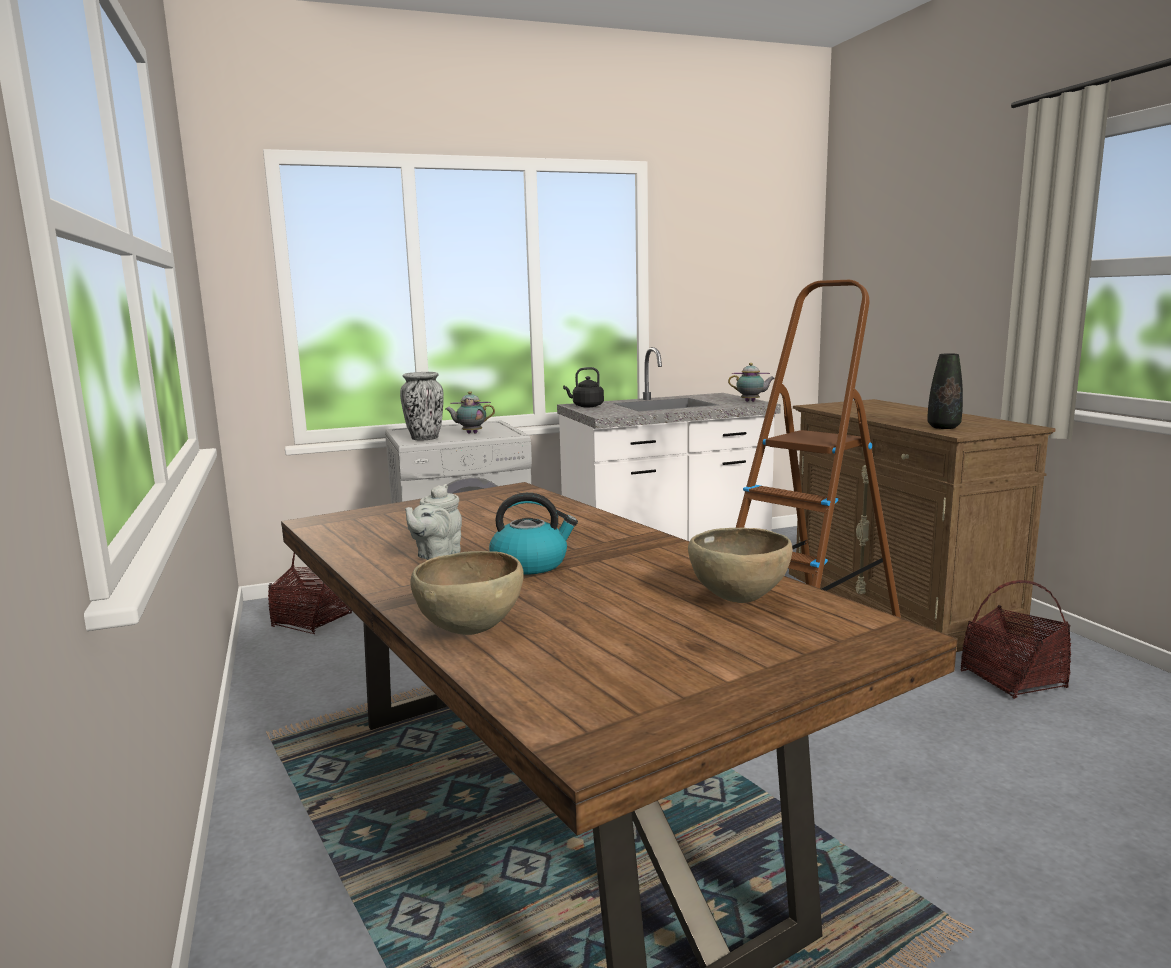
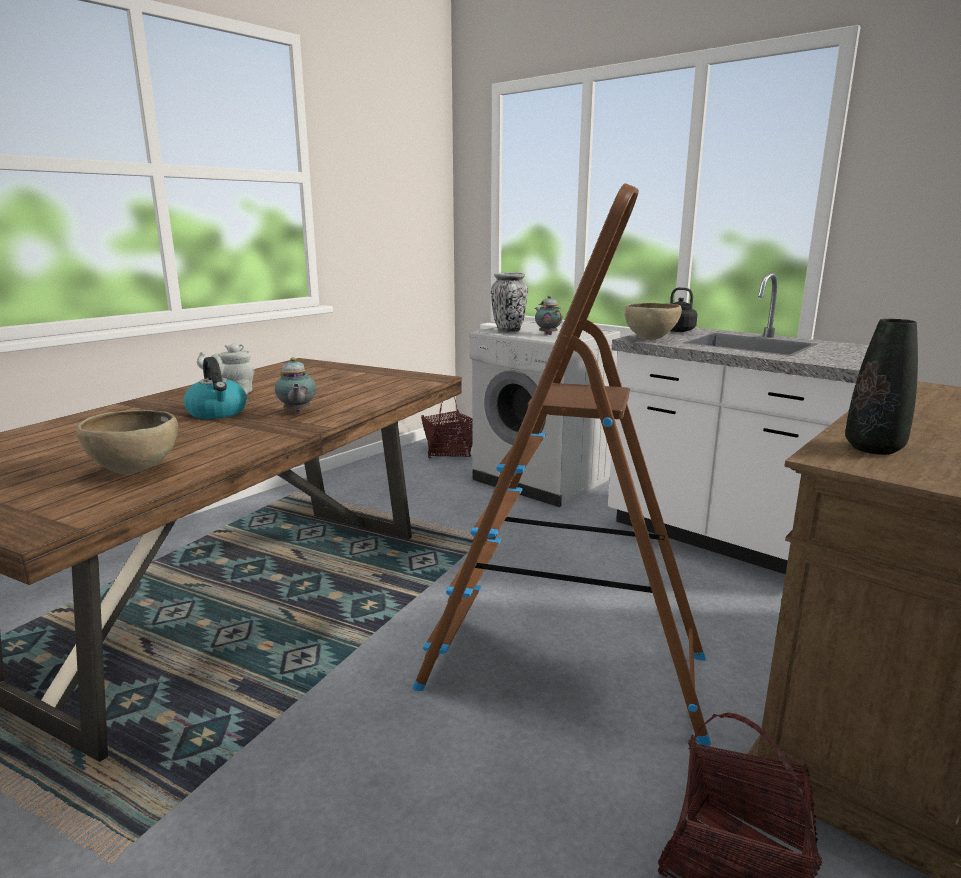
camera: 60 degrees right, 5 degrees up
(471, 631) = (74, 423): brown bowl -> brown bowl (650, 339)
(751, 401) = (848, 361): teapot -> teapot (297, 413)

